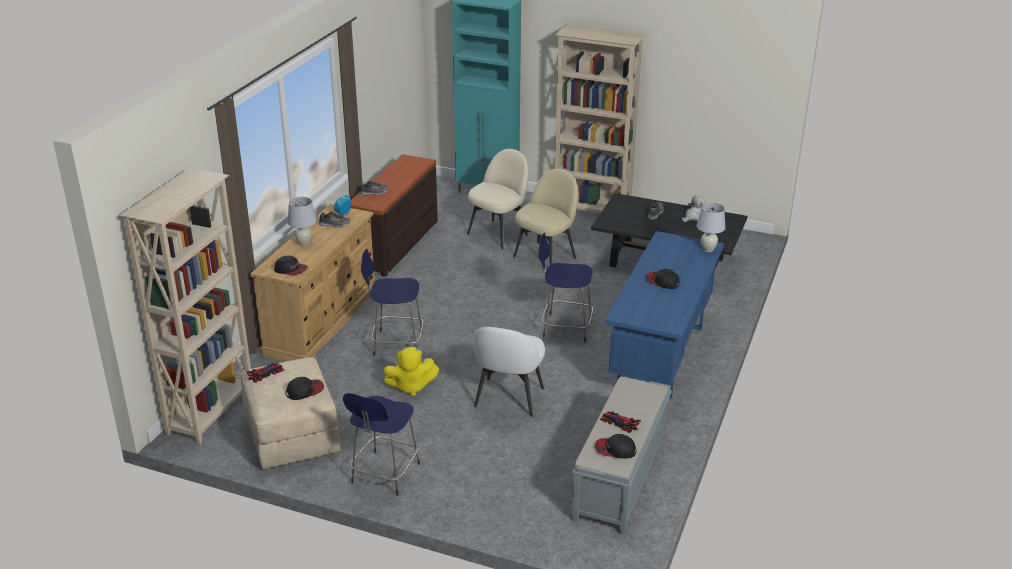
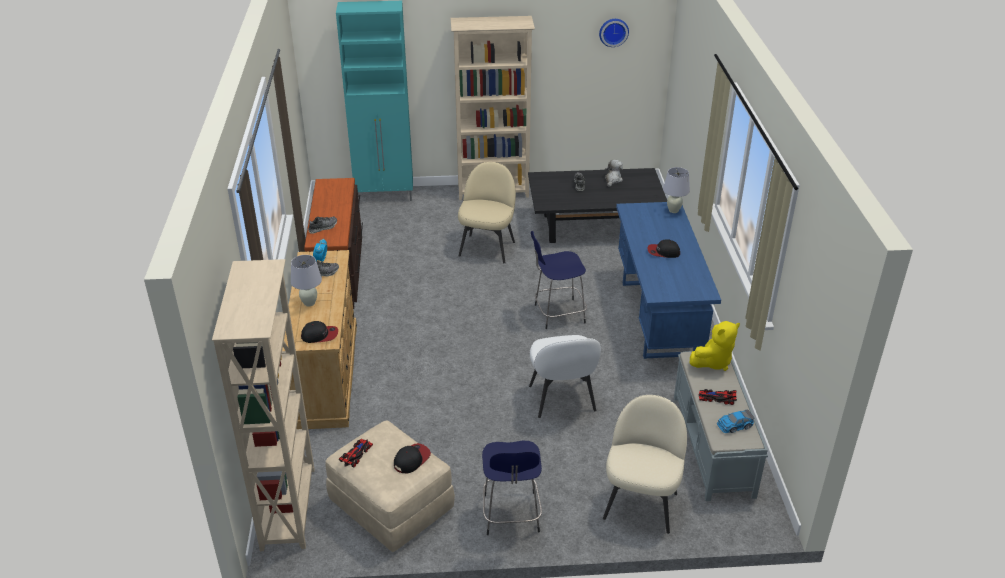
camera: 25 degrees left, 5 degrees up
(396, 343) = (418, 376): blue stool -> none
(411, 387) = (466, 416): yellow plush toy -> yellow plush toy (713, 362)
(498, 234) = (427, 236): beige chair -> beige chair (641, 504)
(615, 450) = (734, 425): cap -> toy car
(729, 64) = (613, 31): none -> wall clock

